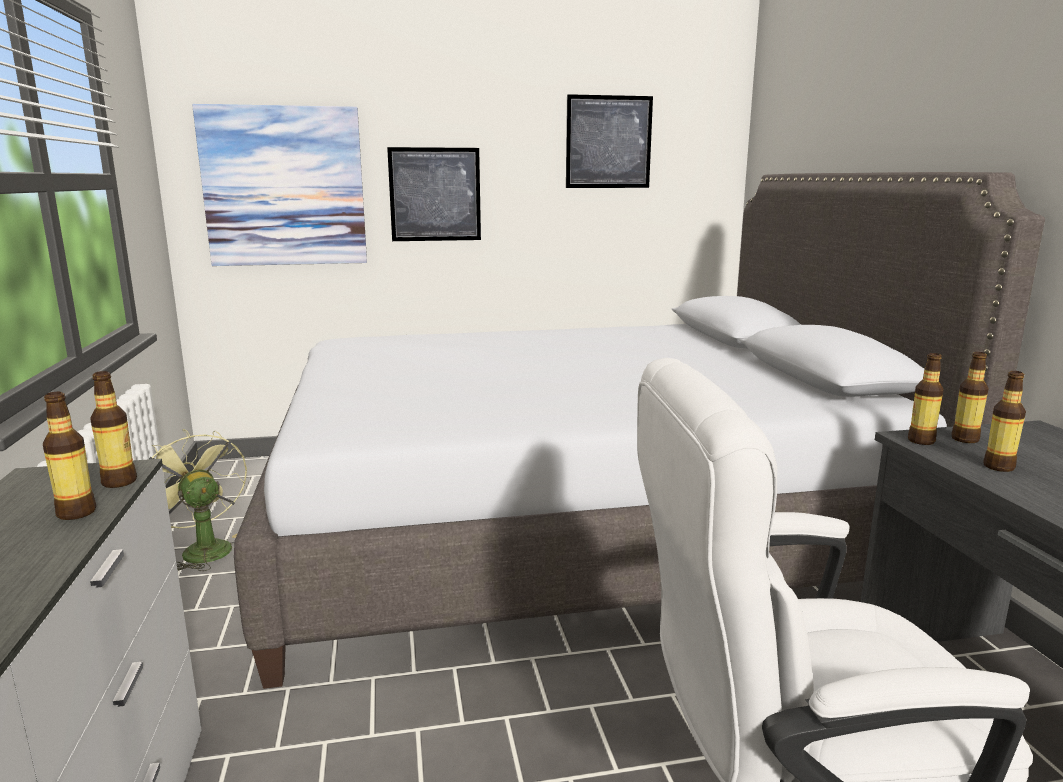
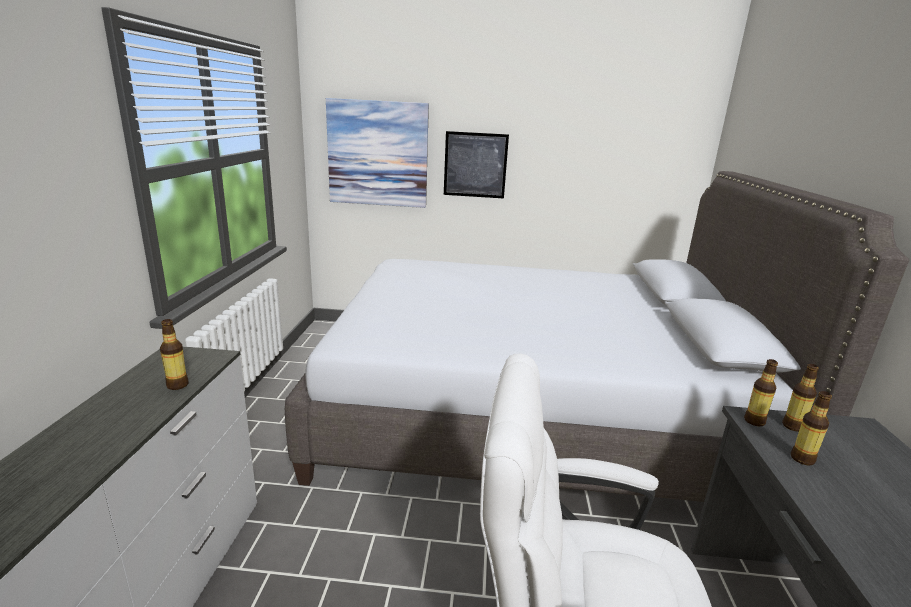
camera: 15 degrees right, 5 degrees up
(119, 482) = (209, 365): bottle -> none
(201, 549) = (296, 382): green fan -> none
(608, 142) = (605, 134): picture -> none

